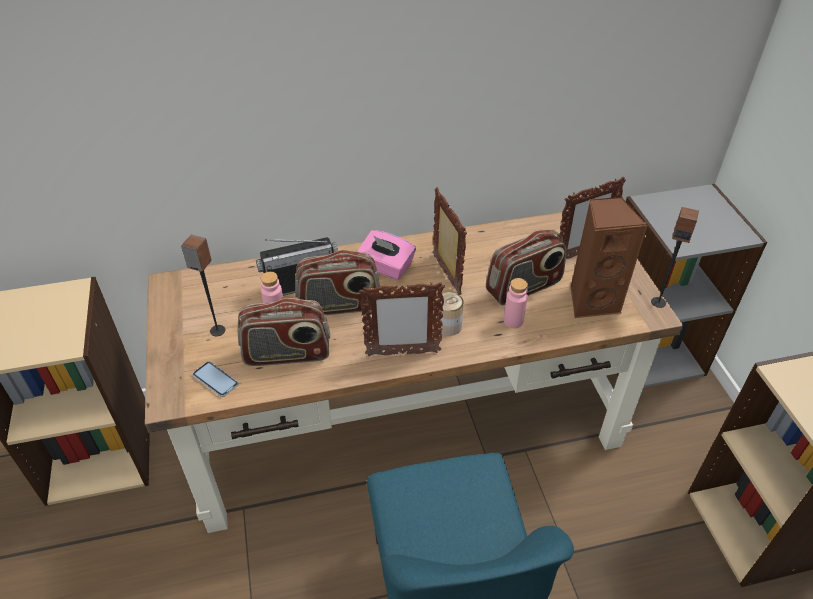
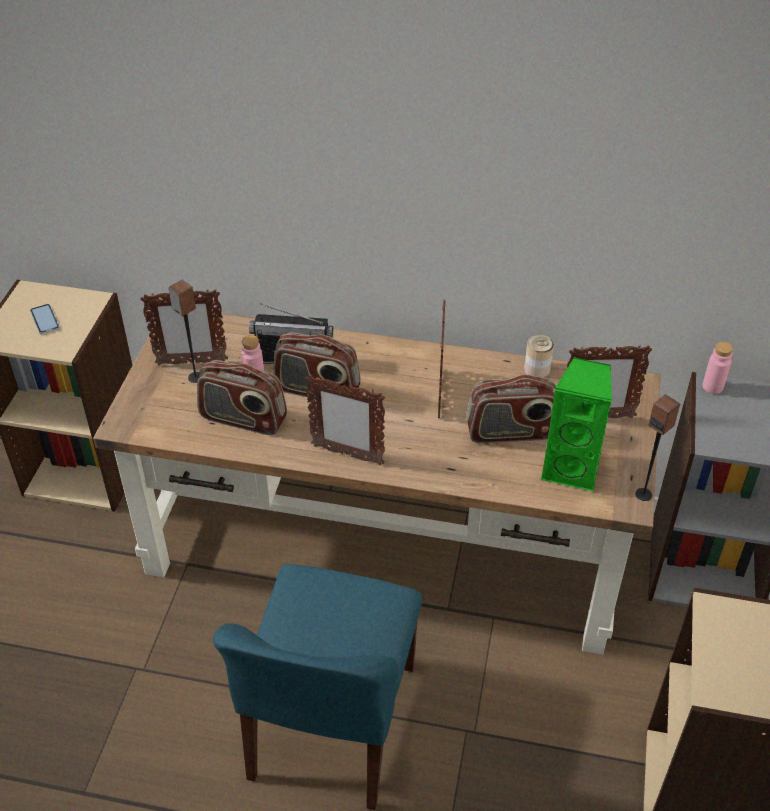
camera: 25 degrees right, 0 degrees up
(205, 318) = (191, 362): none -> picture frame
(215, 380) = (169, 421): phone -> phone (45, 320)
(386, 267) = (385, 367): pink tissue box -> none
(448, 326) = (408, 444): can -> can (537, 369)
(513, 321) = (475, 461): pink bottle -> pink bottle (712, 386)
(592, 301) = (571, 469): brown speaker -> green speaker

